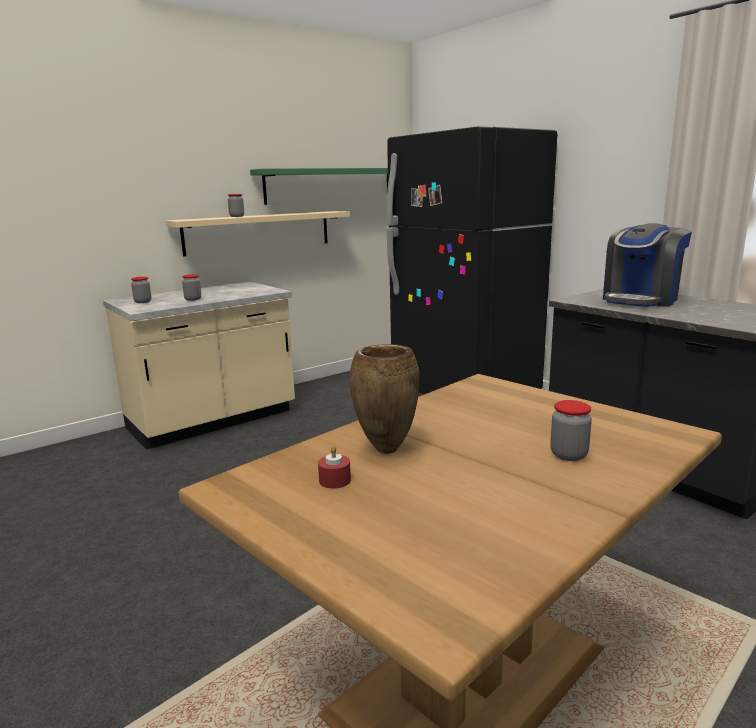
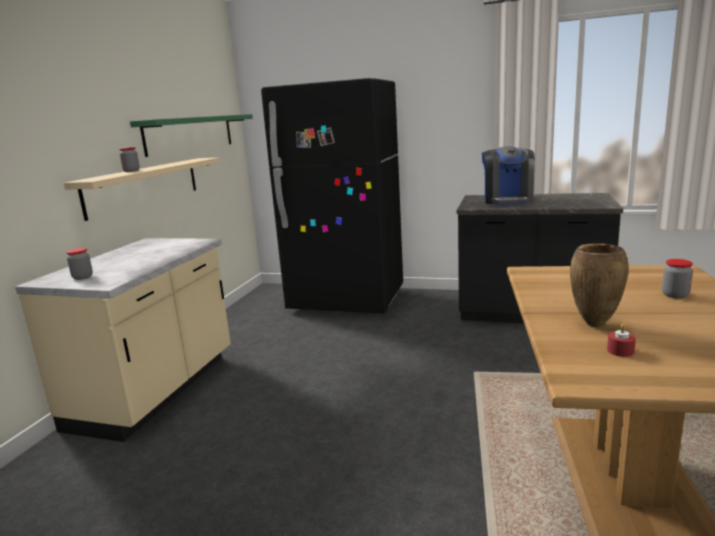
camera: 35 degrees left, 0 degrees up
(193, 299) = (138, 263): jar -> none

